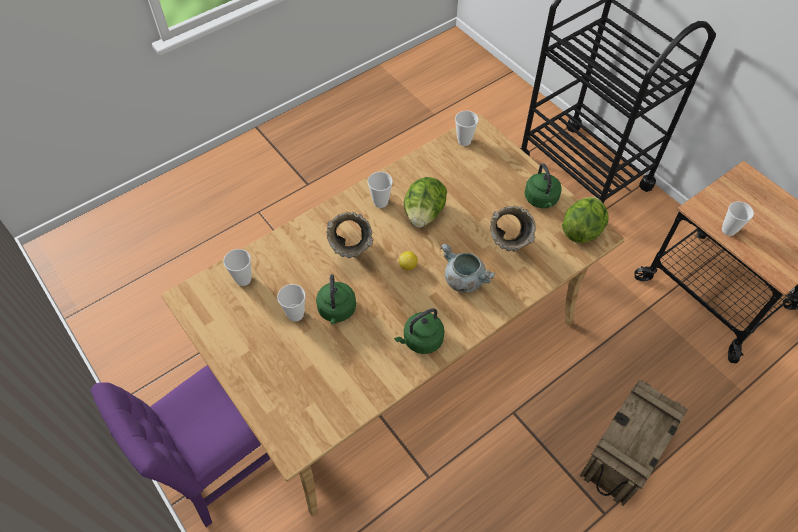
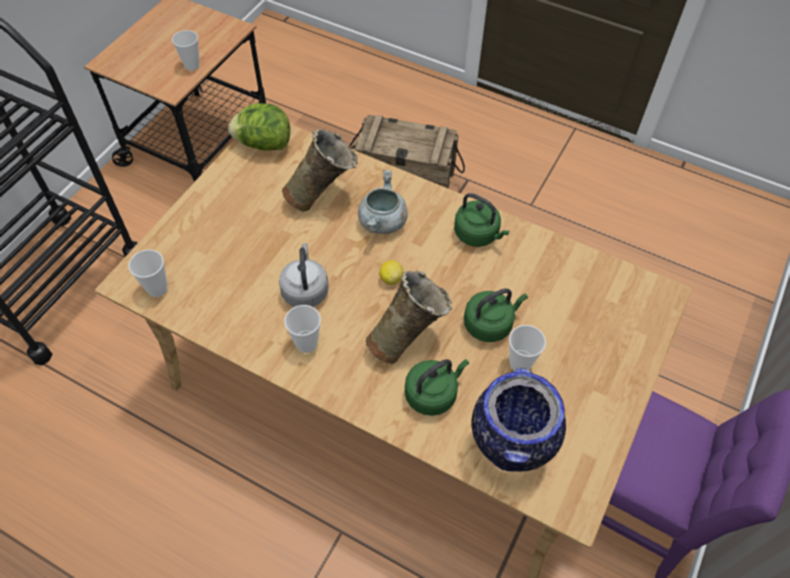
camera: 115 degrees left, 0 degrees up
(243, 279) = (508, 449): cup -> vase
(424, 214) = (305, 290): lettuce -> grey kettle
(541, 200) = (233, 186): green kettle -> green kettle (433, 394)

